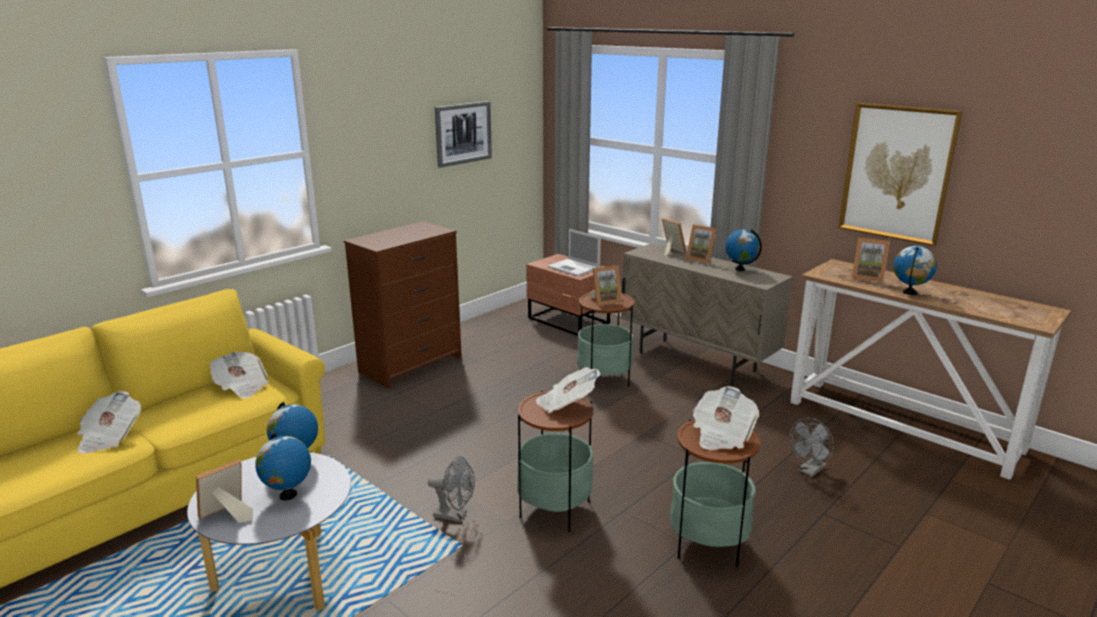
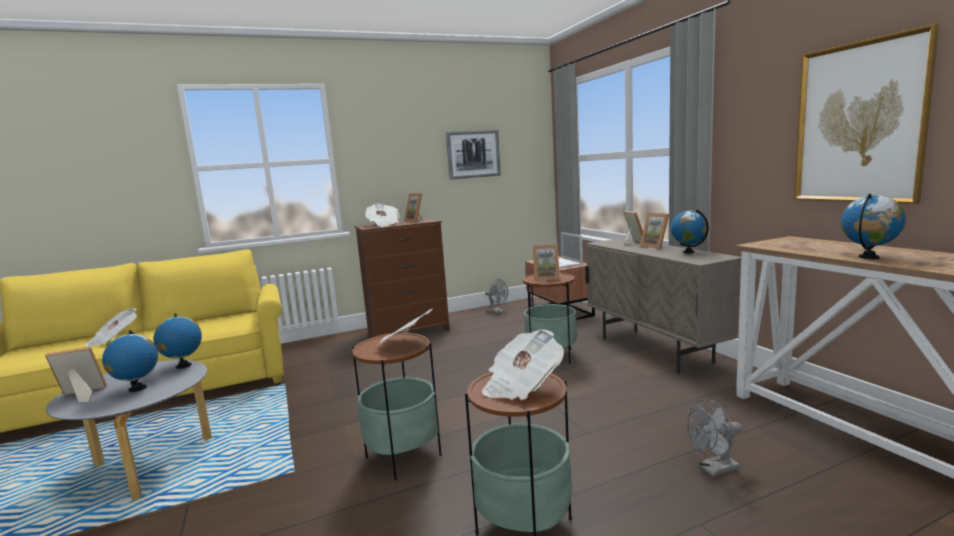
camera: 25 degrees right, 10 degrees down
(241, 387) = (230, 320): newspaper -> newspaper (383, 224)
(455, 515) = (318, 444): grey fan -> grey fan (497, 312)
(867, 277) = (820, 246): picture frame -> picture frame (416, 221)

